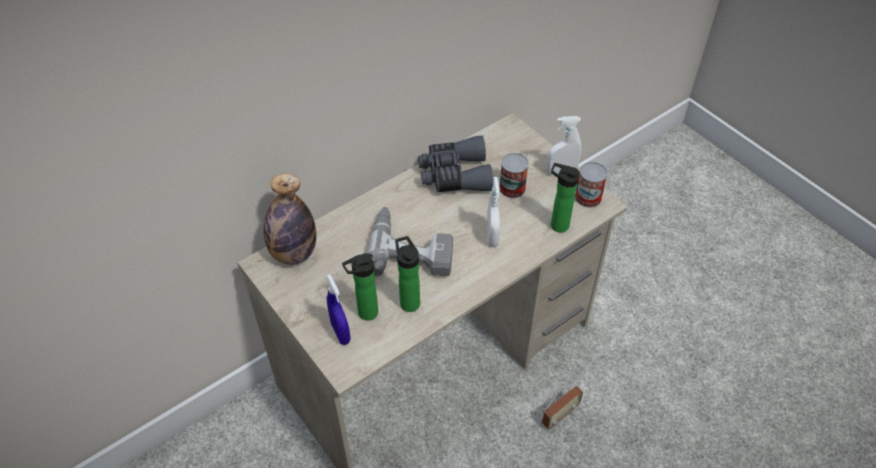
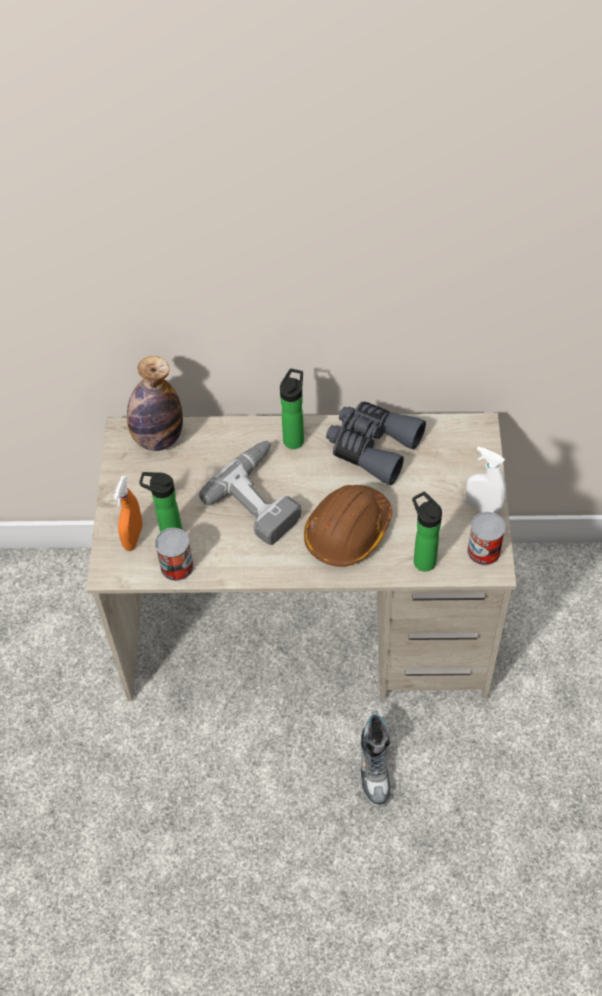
camera: 40 degrees right, 5 degrees up
(340, 333) = (133, 537): blue spray bottle -> orange spray bottle
(409, 301) = (215, 546): bottle -> bottle (294, 438)
(492, 236) = (347, 532): white spray bottle -> brown hard hat
(512, 188) = (415, 495): can -> can (177, 566)
(560, 415) = (375, 767): radio -> shoe

